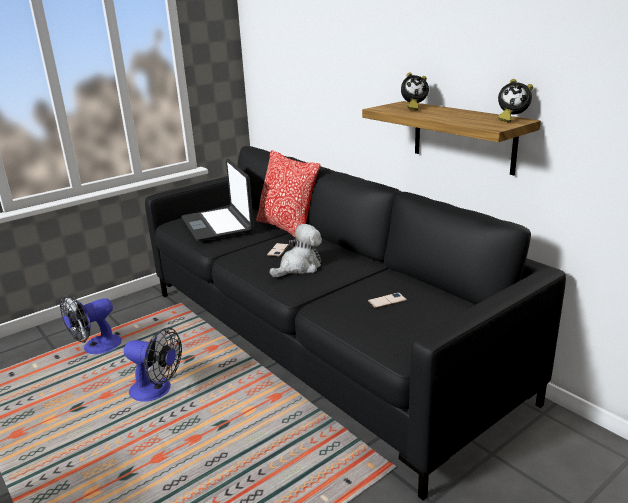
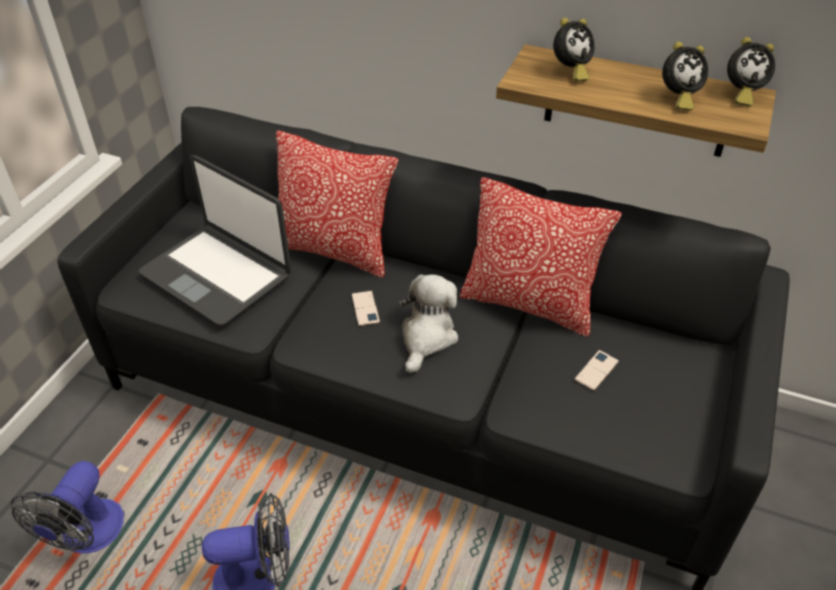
camera: 30 degrees left, 20 degrees up
(377, 267) = (529, 304): none -> pillow
(464, 118) = (677, 99): none -> alarm clock

